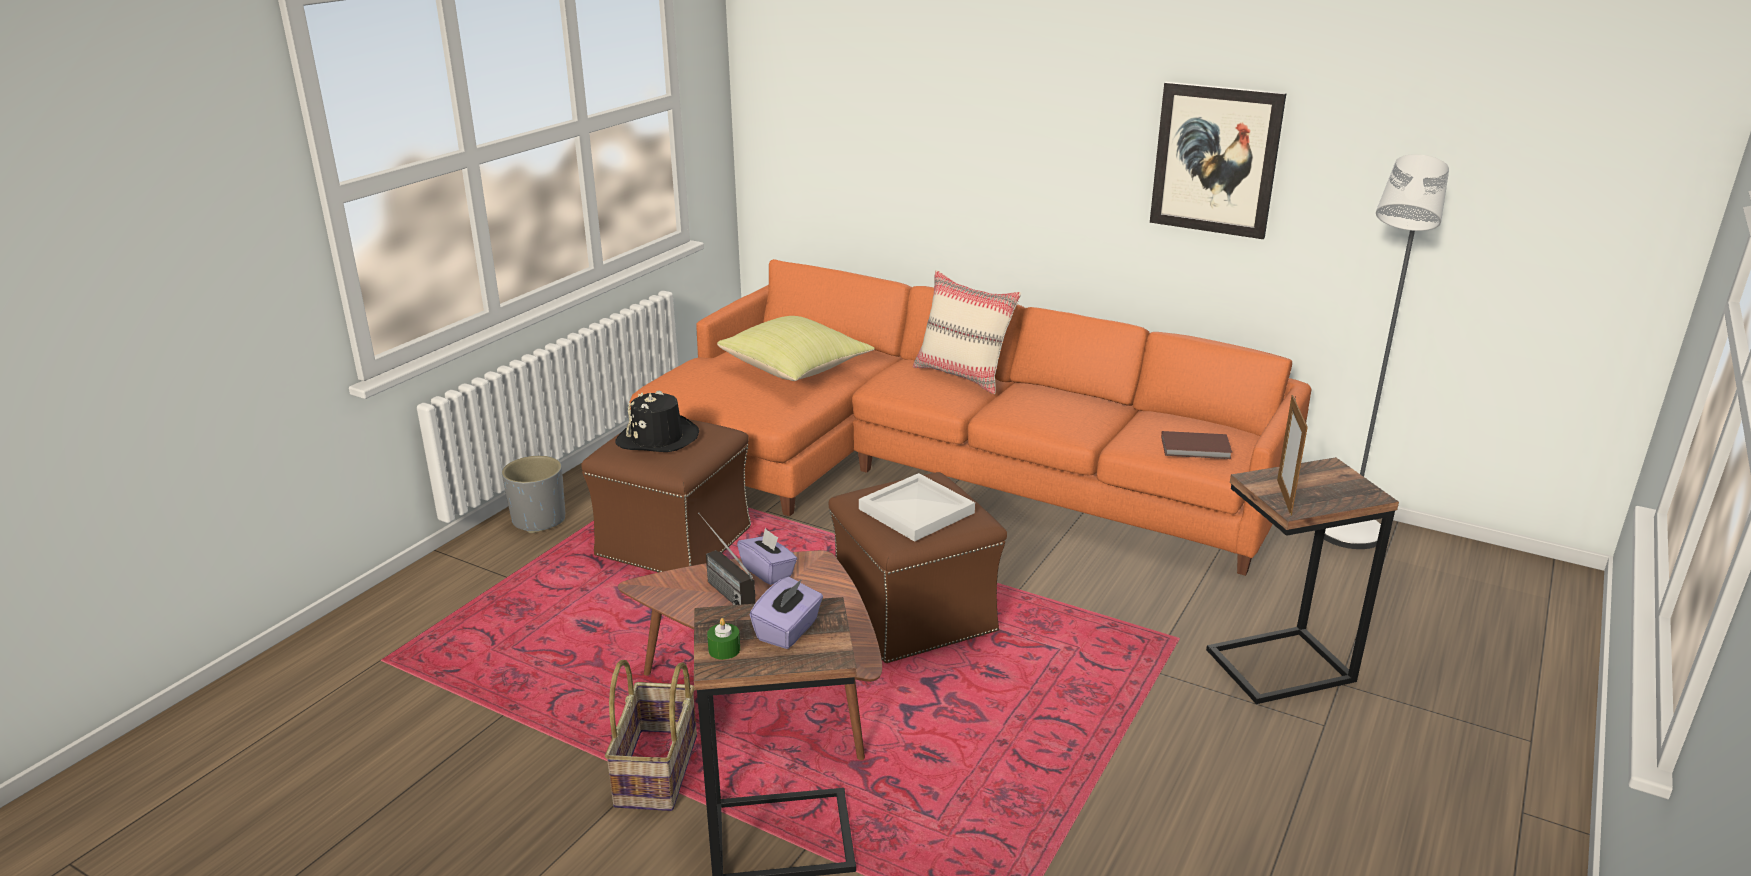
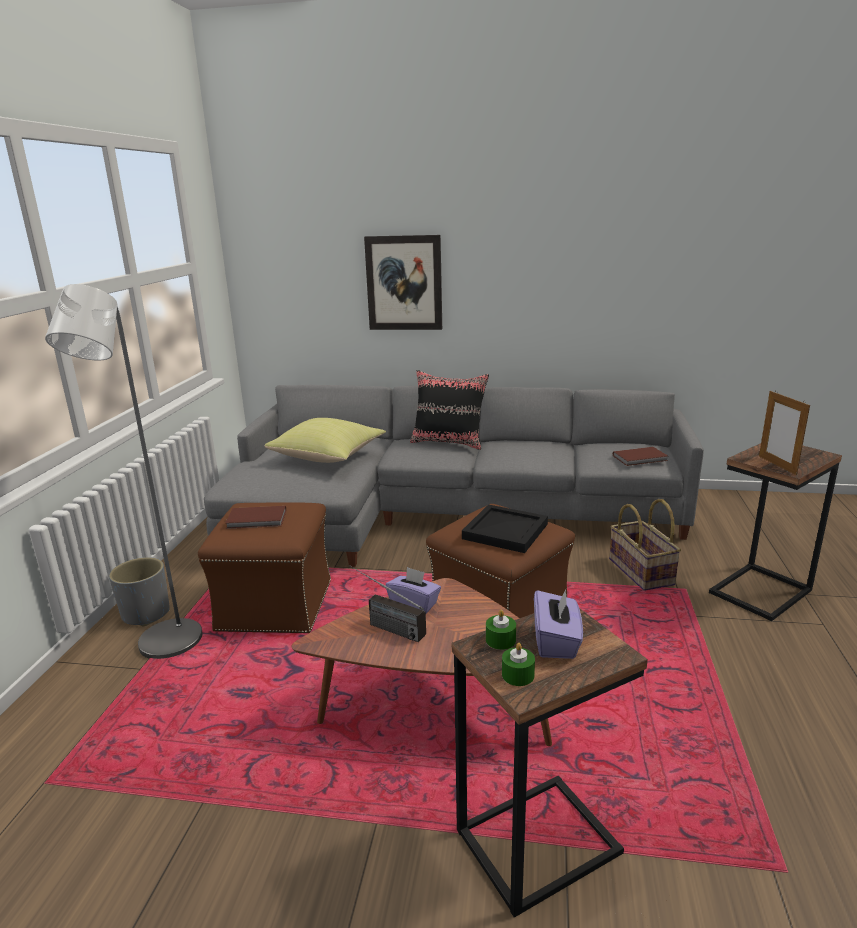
camera: 20 degrees left, 5 degrees down
(657, 438) = (257, 520): black hat -> brown book
(658, 771) = (386, 812): basket -> basket (642, 572)
(739, 617) = (500, 640): none -> green candle
(914, 511) = (504, 531): white tray -> black tray
(936, 467) = (437, 513): orange sofa -> grey sofa
(963, 375) = (449, 442): beige pillow -> black pillow
(1215, 160) = (602, 268): picture -> picture (404, 283)
(1345, 537) = (718, 505): grey floor lamp -> grey floor lamp (164, 648)

